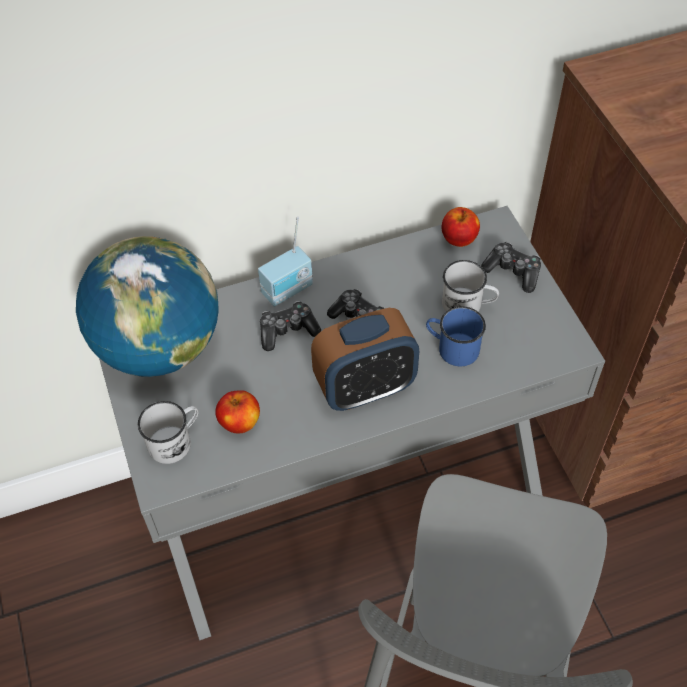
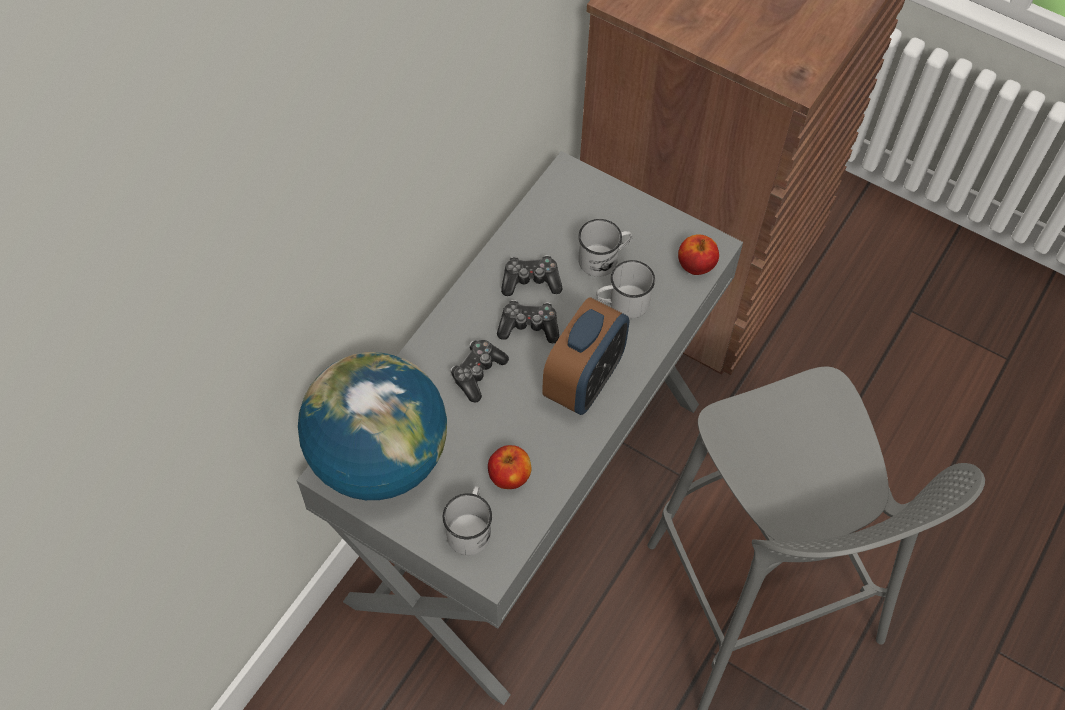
camera: 40 degrees left, 5 degrees up
(288, 291) = (446, 337): radio -> none
(452, 348) = (622, 303): blue mug -> white mug
(459, 239) = (548, 204): apple -> apple (695, 265)
(512, 272) = (614, 208): game controller -> game controller (531, 281)

